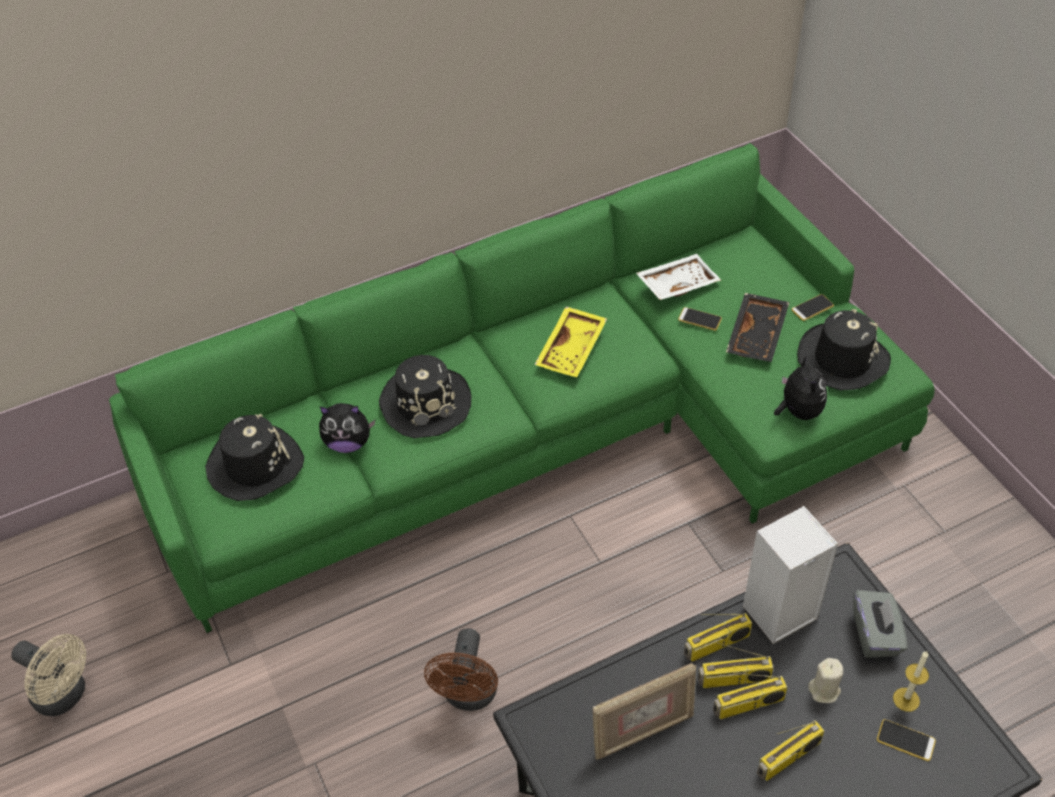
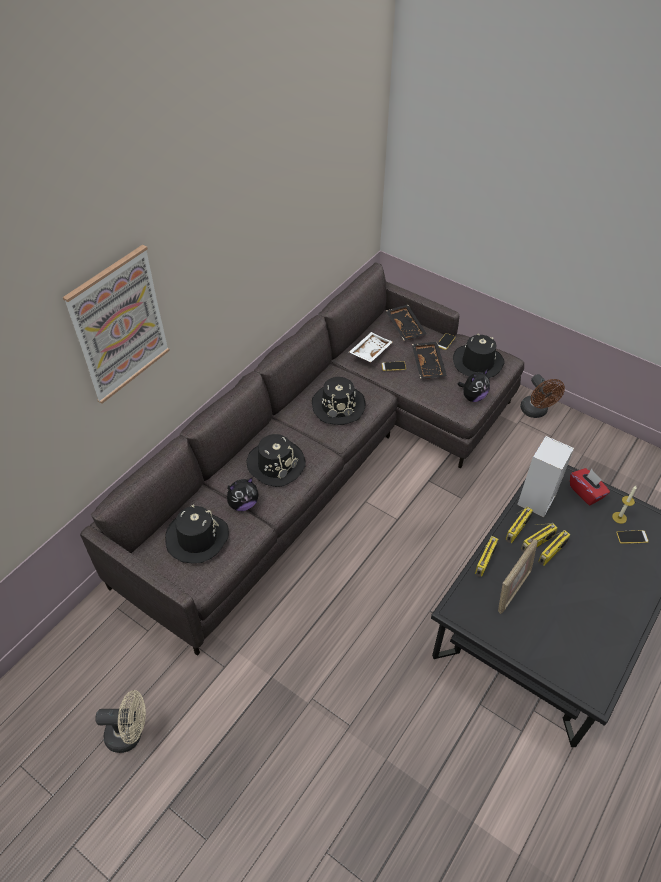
camera: 30 degrees left, 0 degrees up
(204, 118) = (119, 325): none -> picture
(469, 696) = (374, 621): brown fan -> brown fan (536, 412)
(549, 433) = (325, 461): green sofa -> grey sofa
(572, 350) = (338, 405): yellow tray -> black hat
(762, 263) = (406, 327): none -> black tray
(788, 758) = (587, 570): radio -> radio (485, 561)
(798, 411) = (473, 397): plush toy -> plush toy turned 90 degrees clockwise
(824, 690) = (581, 529): beige candle -> none
(875, 635) = (586, 492): grey tissue box -> red tissue box

